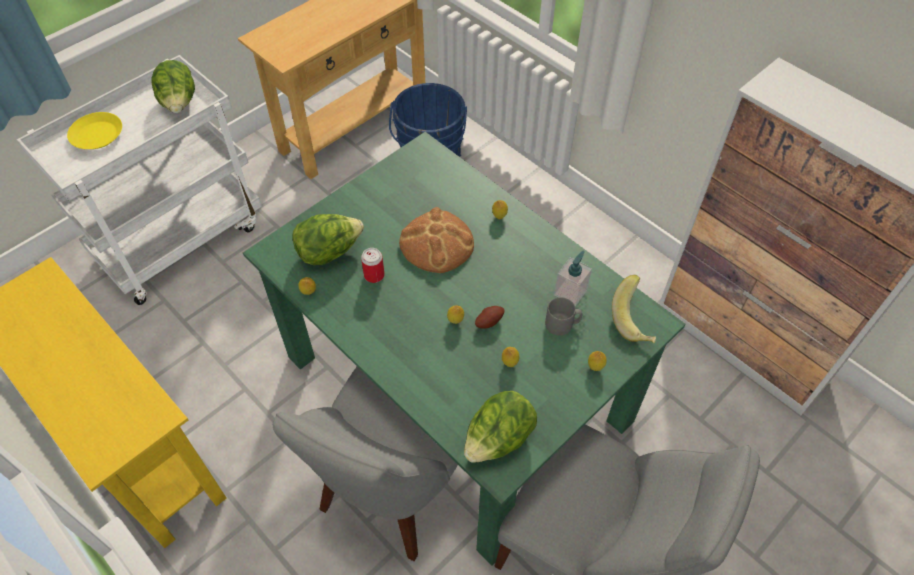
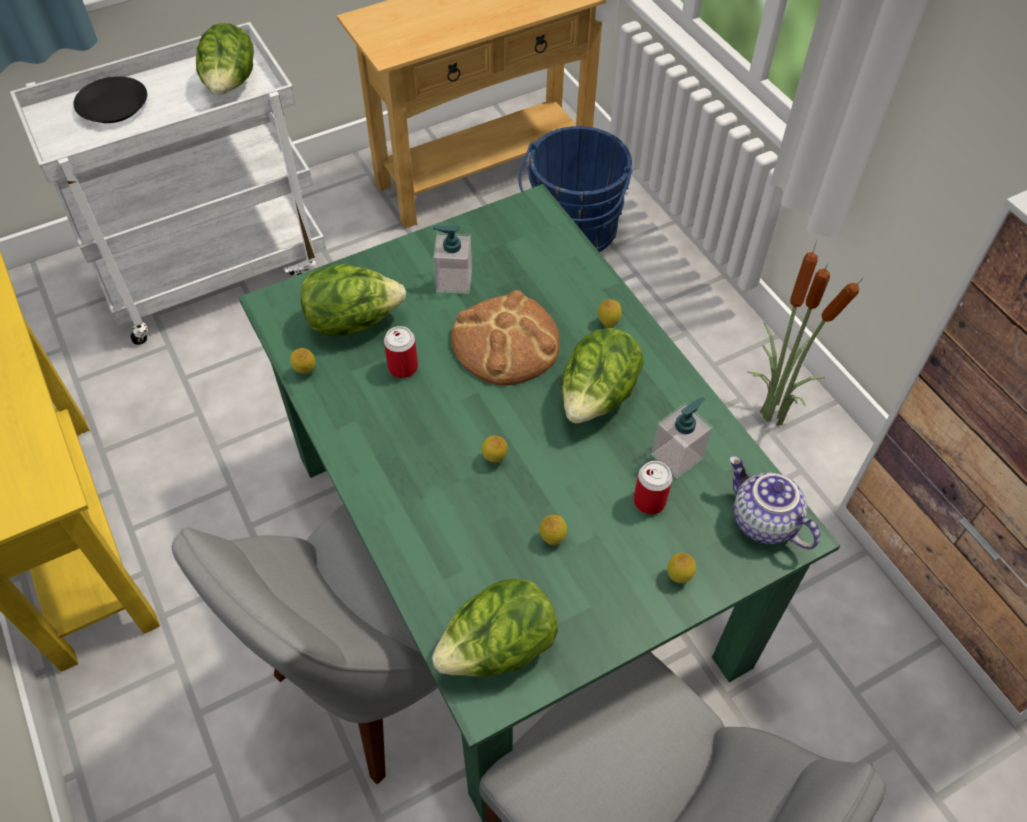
camera: 15 degrees right, 0 degrees up
(97, 135) = (114, 106): yellow plate -> black plate
(388, 210) = (453, 281): none -> soap dispenser
(488, 321) = (542, 471): potato -> none
(508, 266) = (597, 398): none -> lettuce
(562, 324) = (649, 501): grey mug -> can
(597, 254) = (769, 415): none -> potted plant
(635, 321) = (762, 522): banana -> teapot

